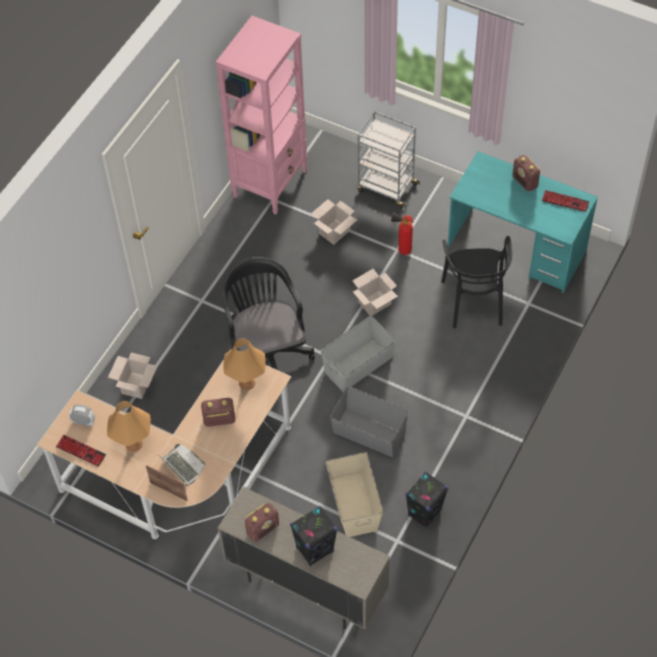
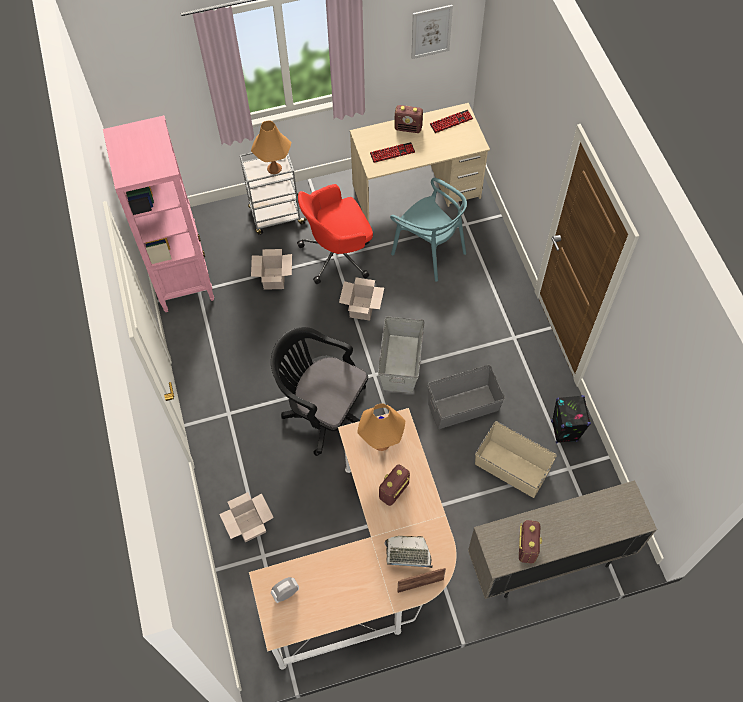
camera: 45 degrees left, 5 degrees up
(81, 451) = (311, 620): keyboard -> keyboard (392, 153)
(134, 444) = (349, 573): orange table lamp -> orange table lamp (274, 168)
(315, 550) = (581, 526): black speaker -> none
(401, 250) = (338, 254): fire extinguisher -> red office chair
(474, 301) = (429, 251): black chair -> turquoise chair
(516, 249) = (416, 192): turquoise desk -> beige desk
(580, 108) = (431, 31): none -> picture

